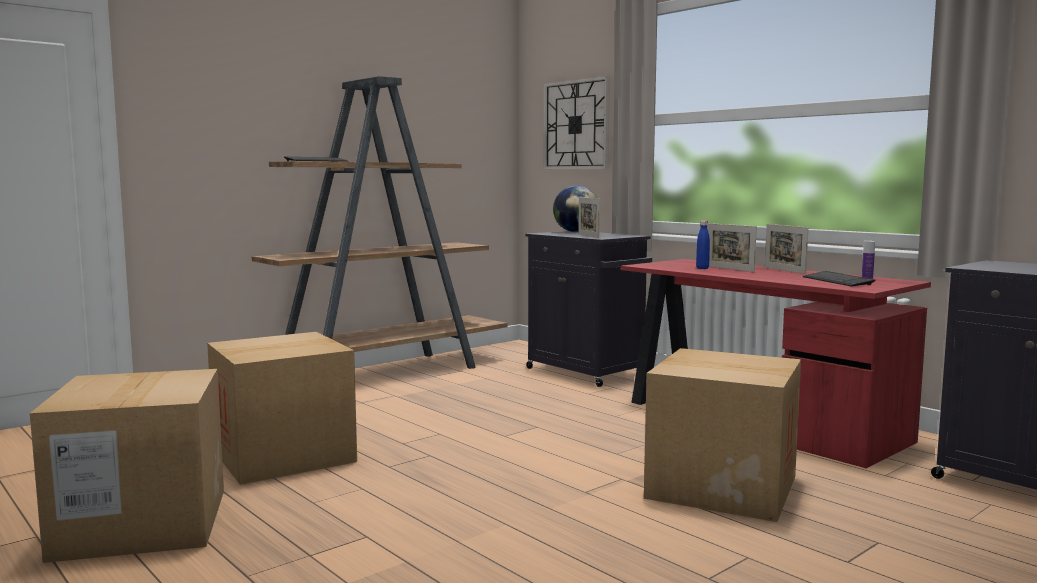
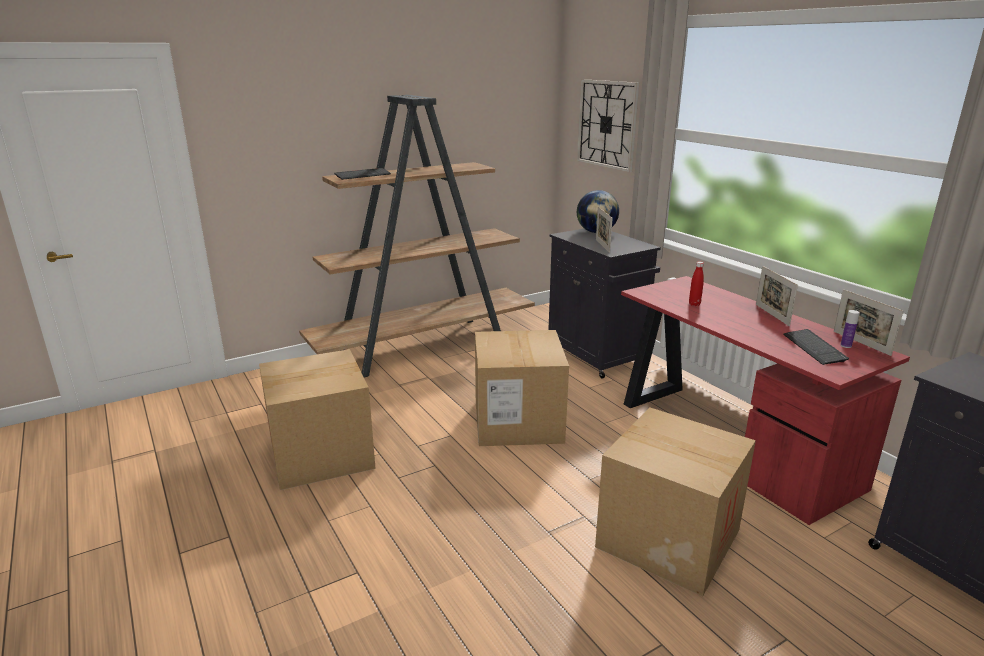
camera: 10 degrees right, 15 degrees up
(142, 523) = (197, 533): cardboard box -> cardboard box (518, 422)
(702, 268) = (694, 304): blue bottle -> red bottle
(729, 269) = (720, 307): picture frame -> picture frame (861, 343)

